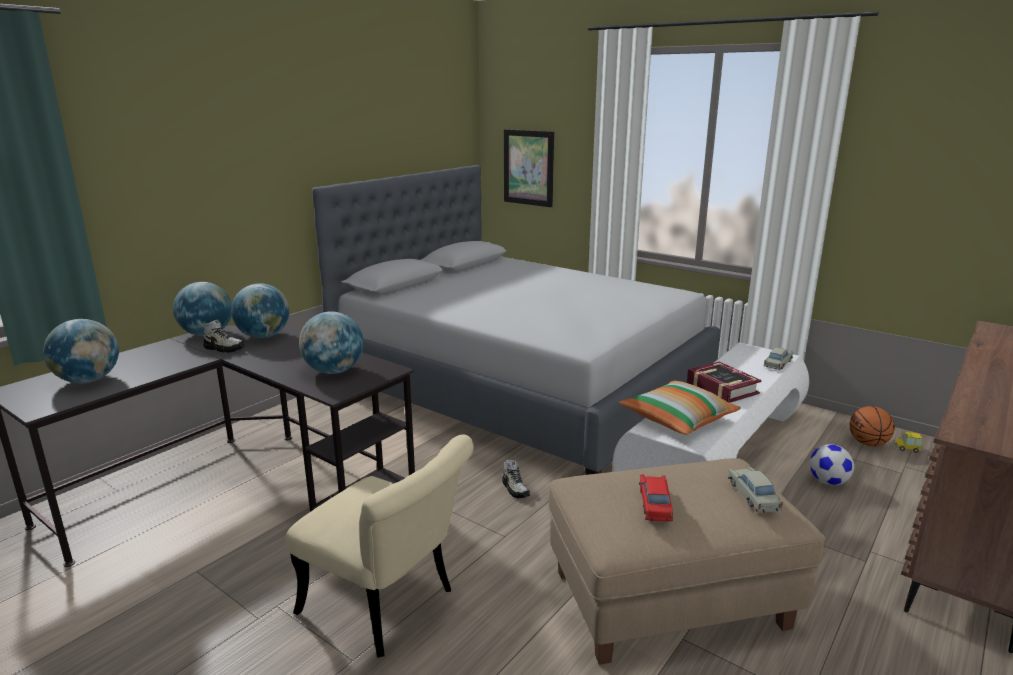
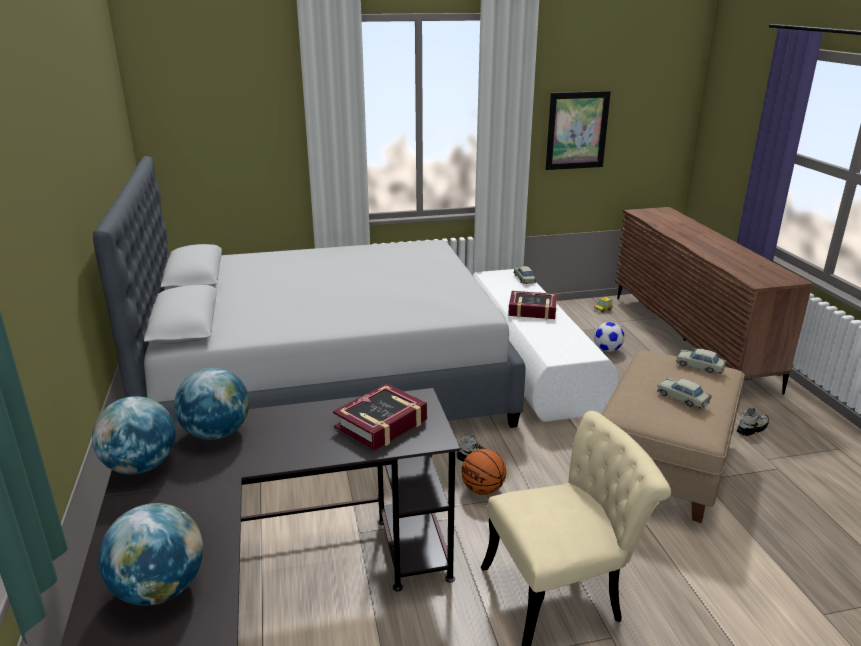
camera: 50 degrees left, 5 degrees up
(224, 348) = (212, 466): shoe -> shoe (752, 428)
(334, 371) = (381, 424): globe -> book
(528, 167) = (212, 150): picture -> picture (577, 130)
(655, 504) = (682, 398): red toy car -> beige toy car
(677, 419) = (554, 344): pillow -> none
(867, 443) = (584, 316): basketball -> basketball (482, 489)

